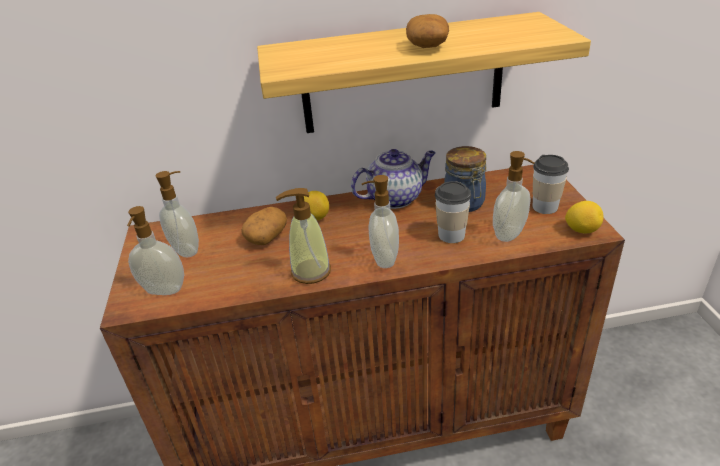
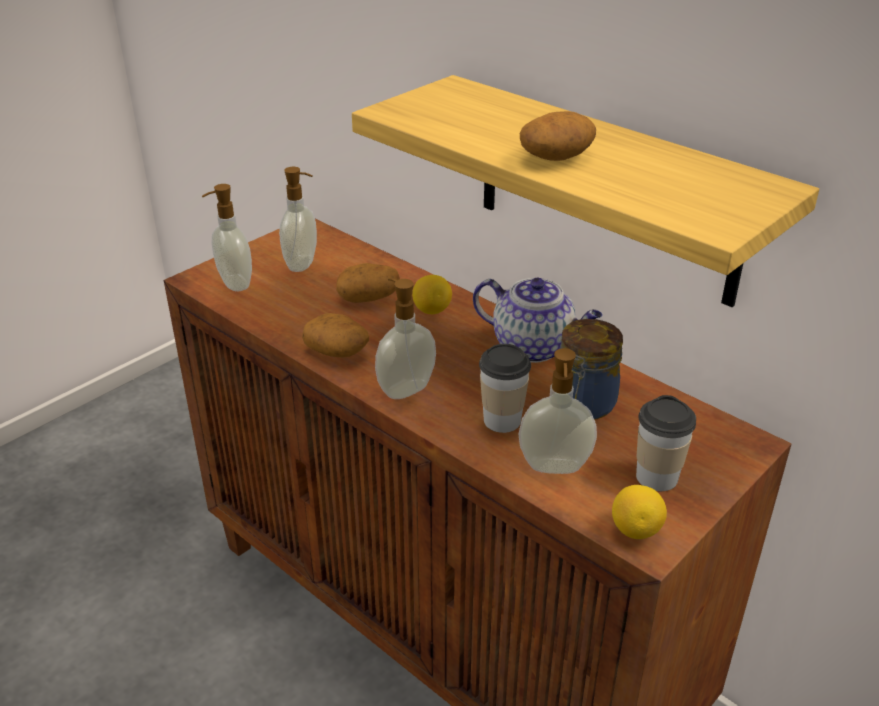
camera: 50 degrees right, 0 degrees up
(310, 272) = (337, 351): soap dispenser -> potato

